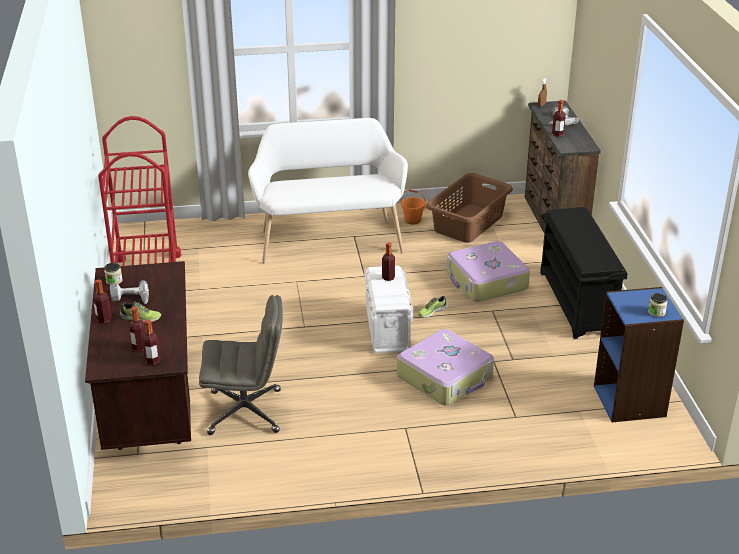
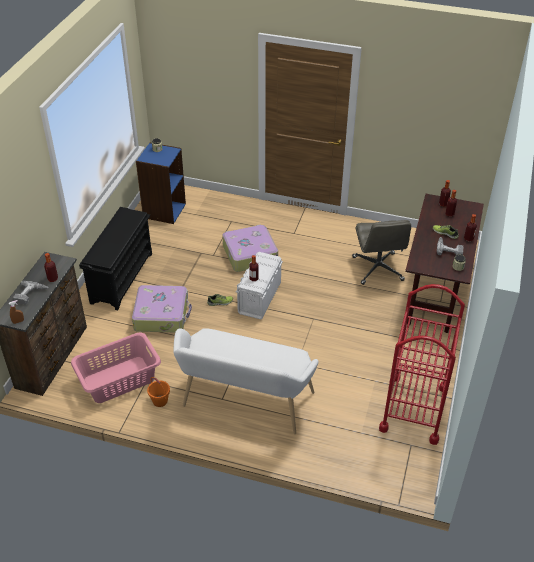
camera: 155 degrees left, 10 degrees up
(246, 411) = (378, 269): grey office chair -> grey office chair turned 120 degrees counterclockwise
(469, 223) = (118, 379): brown laundry basket -> pink laundry basket

